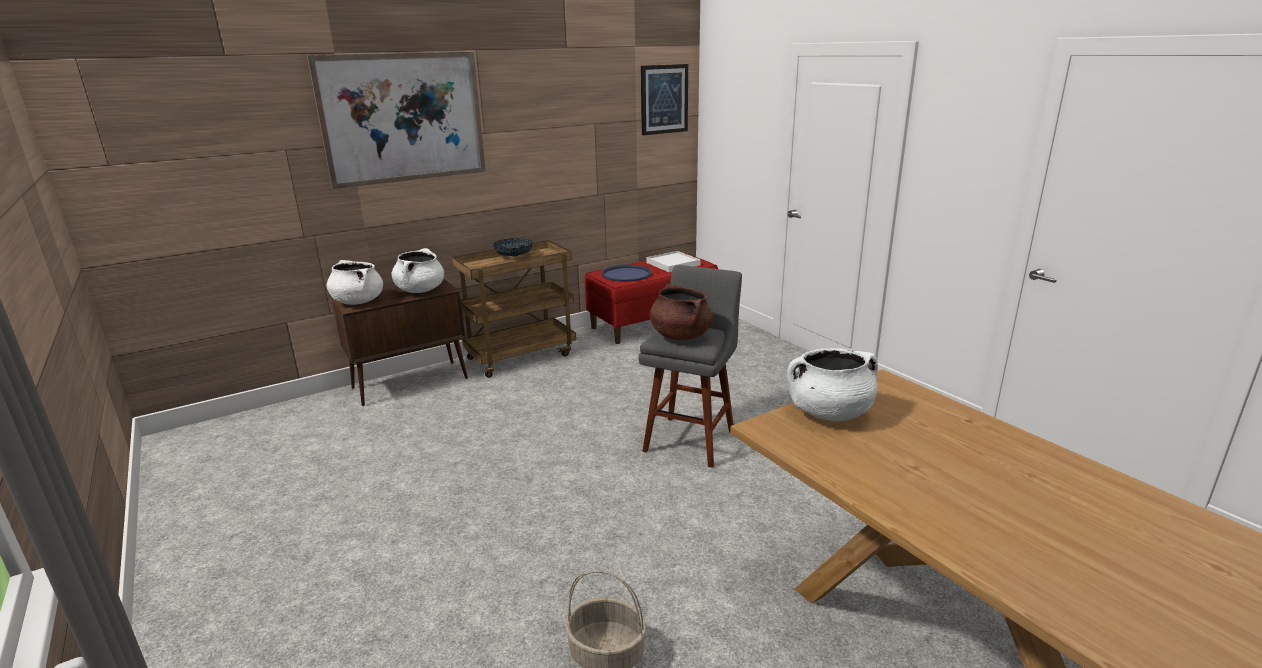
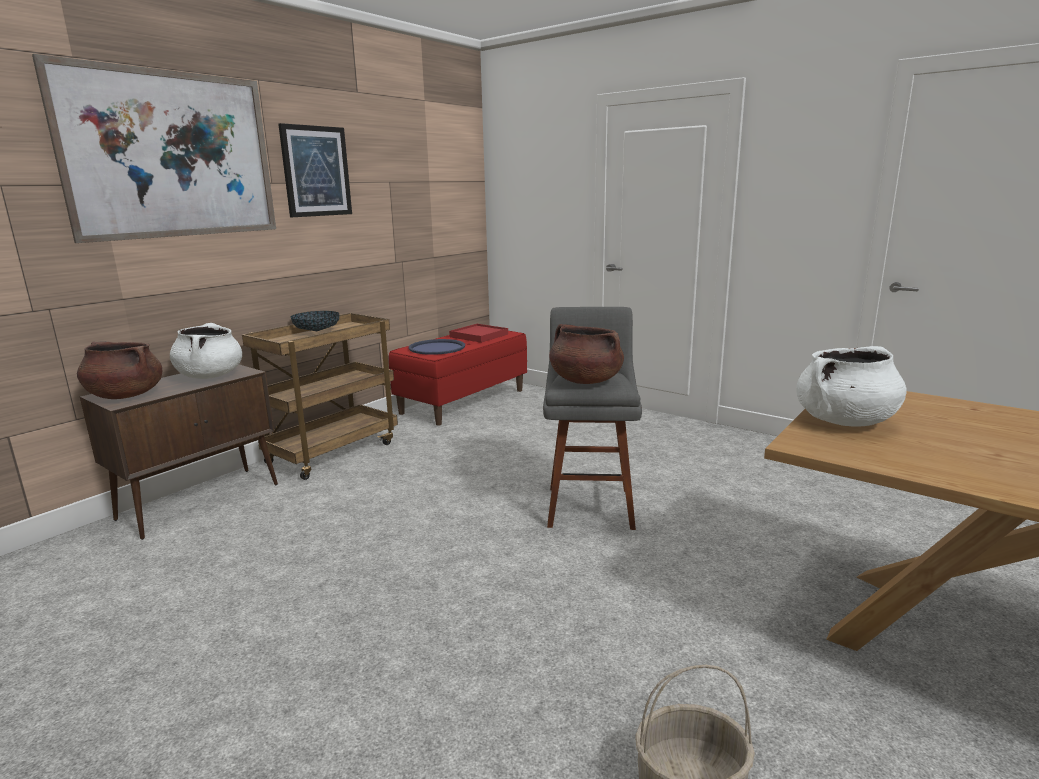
camera: 20 degrees left, 5 degrees down
(358, 301) = (125, 395): white cooking pot -> brown cooking pot
(664, 99) = (454, 161): picture -> picture (316, 171)
(673, 264) = (479, 335): white tray -> red tray

